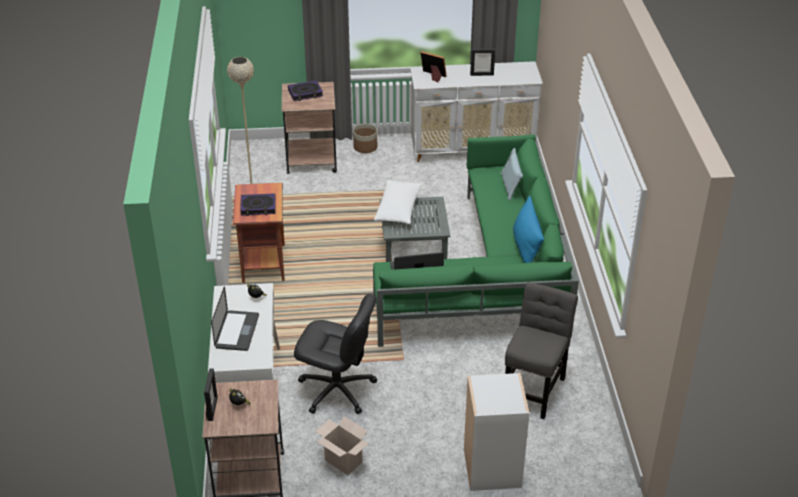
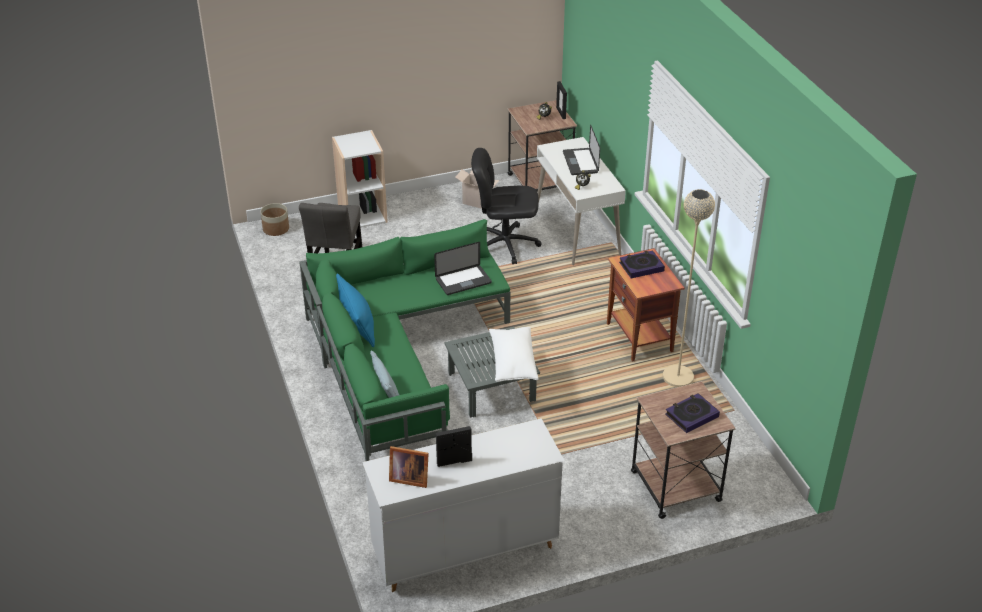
camera: 165 degrees right, 0 degrees up
(365, 147) = (616, 523): planter -> planter (276, 229)
(433, 76) = (523, 445): picture frame -> picture frame (408, 477)

